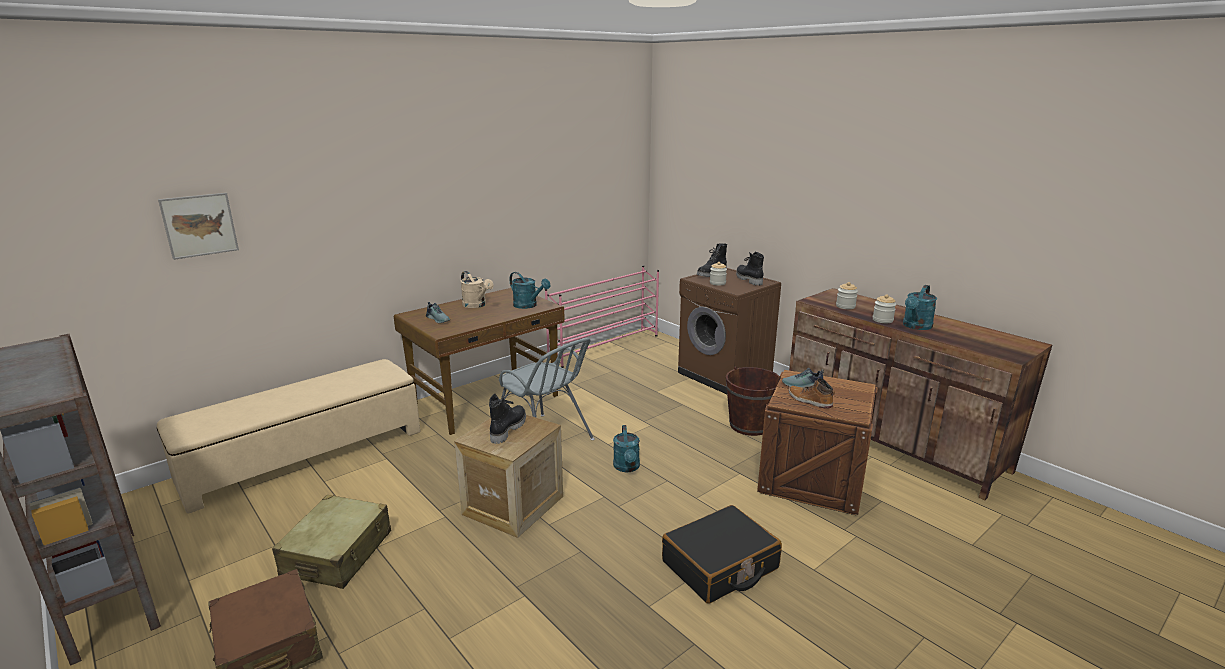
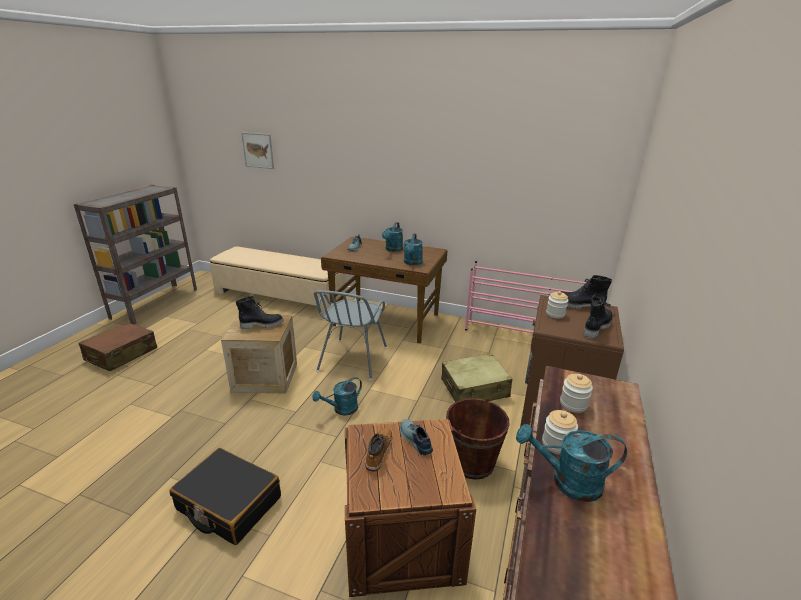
camera: 60 degrees right, 5 degrees up
(338, 553) = (196, 341): beige suitcase -> beige suitcase (475, 388)
(477, 305) = (393, 249): beige watering can -> turquoise watering can

